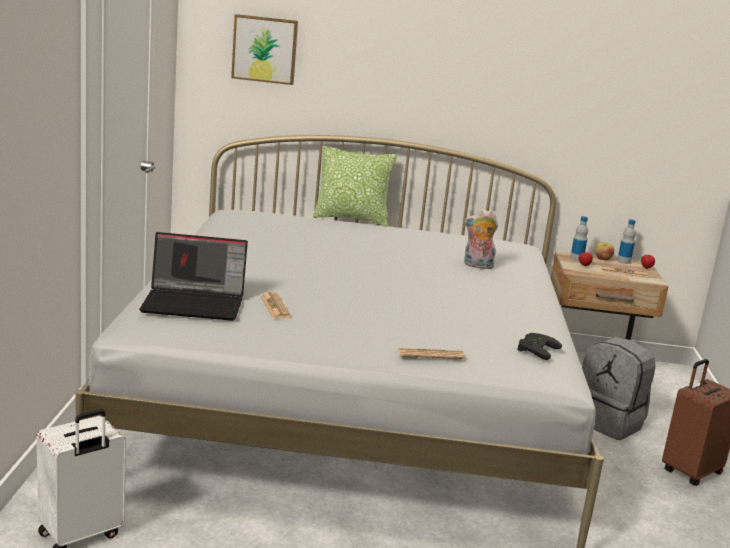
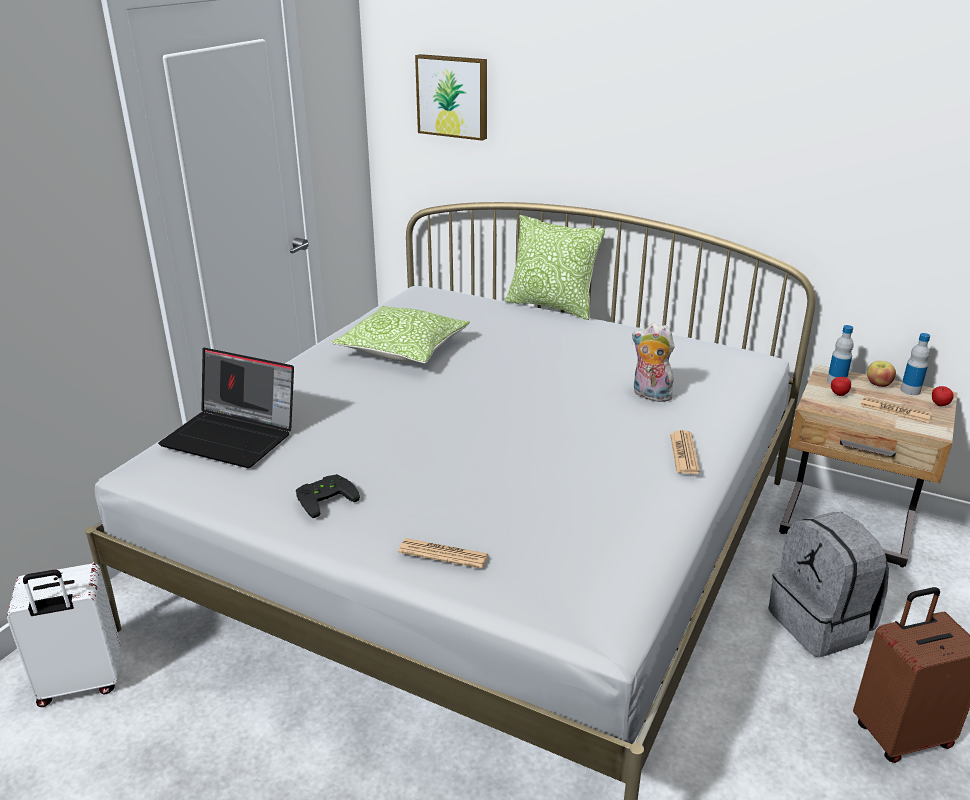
camera: 25 degrees right, 10 degrees up
(269, 247) = (403, 349): none -> pillow
(274, 306) = (319, 449): newspaper -> newspaper (684, 453)
(535, 348) = (604, 560): black game controller -> black game controller (325, 497)

